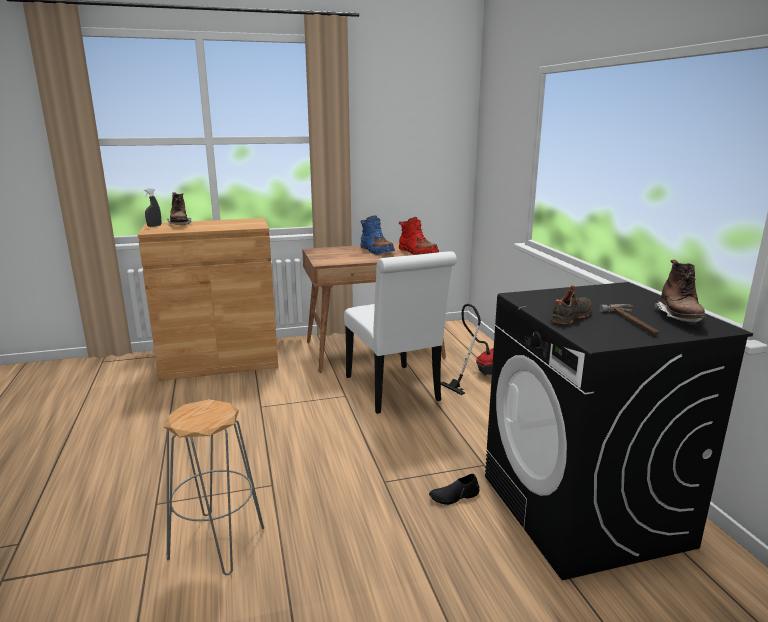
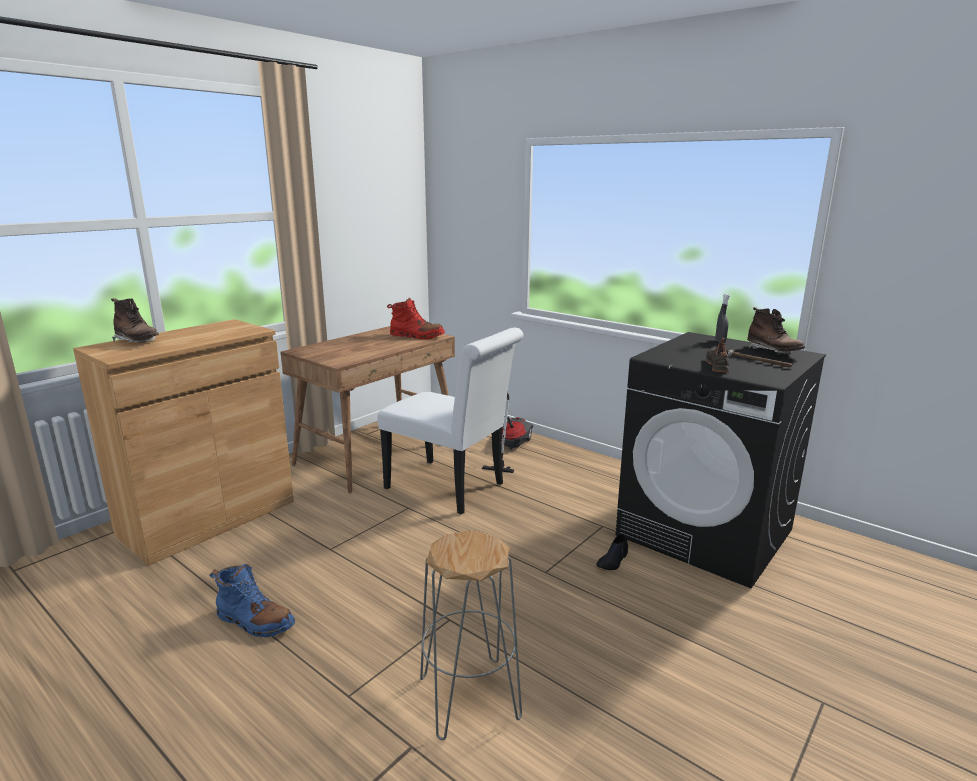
camera: 35 degrees left, 0 degrees up
(154, 226) = (103, 349): grey spray bottle -> grey spray bottle (720, 341)
(376, 251) = (371, 341): blue boot -> blue boot (255, 621)

